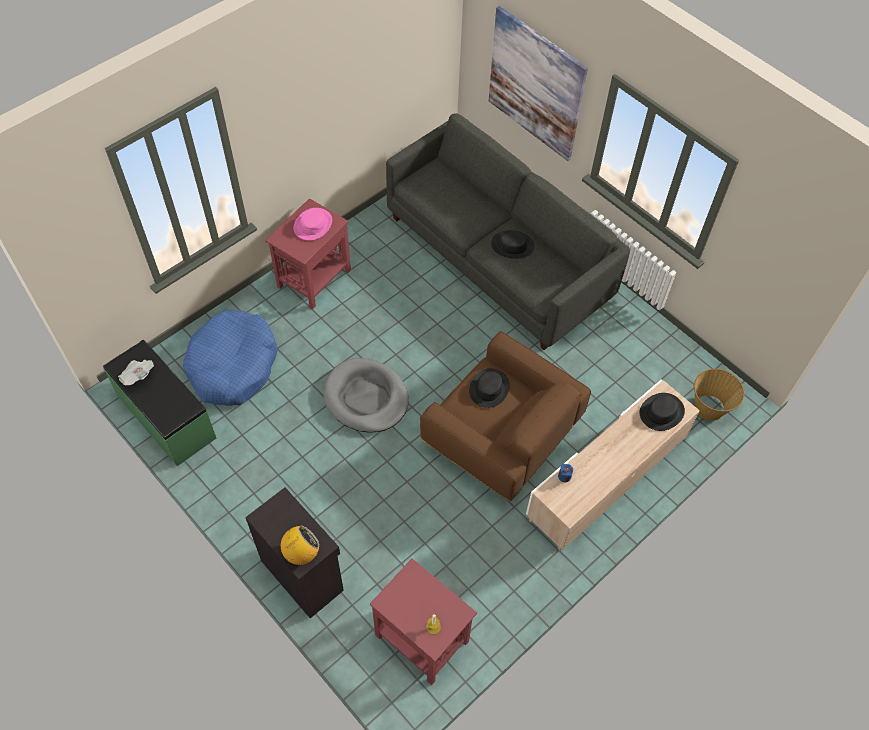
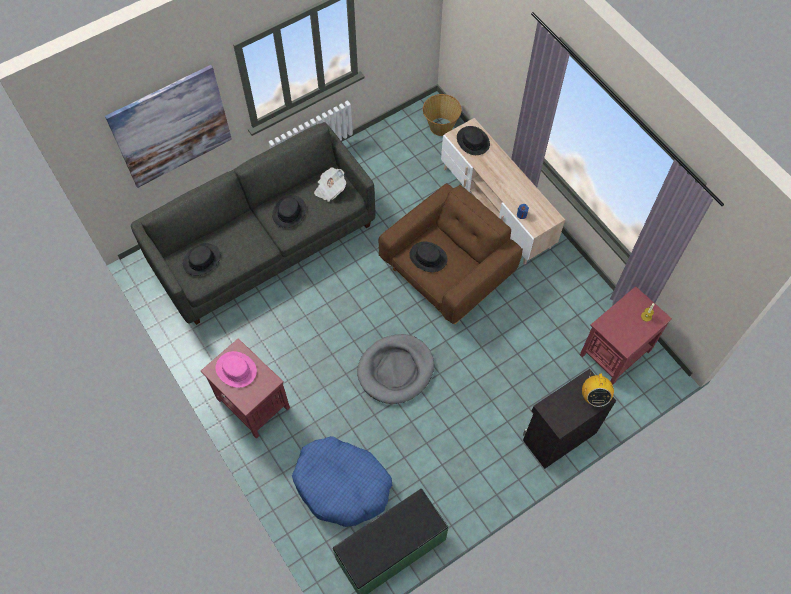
camera: 80 degrees left, 5 degrees up
(138, 376) = (376, 551): newspaper -> newspaper (330, 189)
(301, 553) = (594, 396): radio -> radio turned 150 degrees counterclockwise
(438, 184) = (201, 260): none -> black hat

